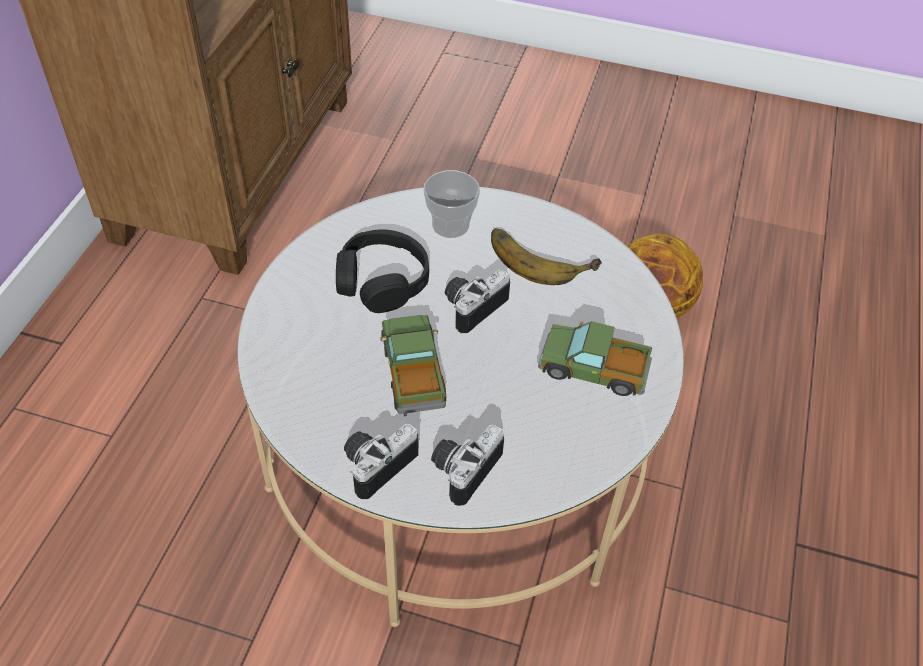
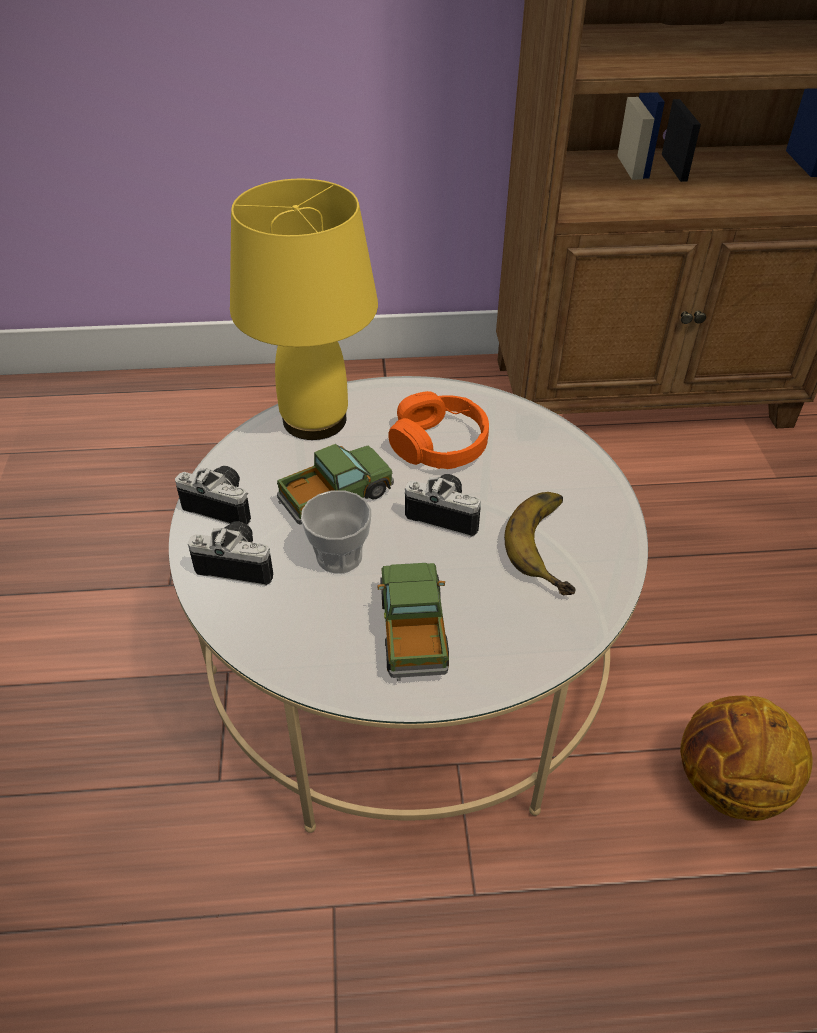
camera: 70 degrees right, 5 degrees down
(289, 360) = (313, 420): none -> yellow table lamp
(382, 281) = (439, 444): black headphones -> orange headphones
(450, 225) = (548, 467): cup -> cup (339, 556)

